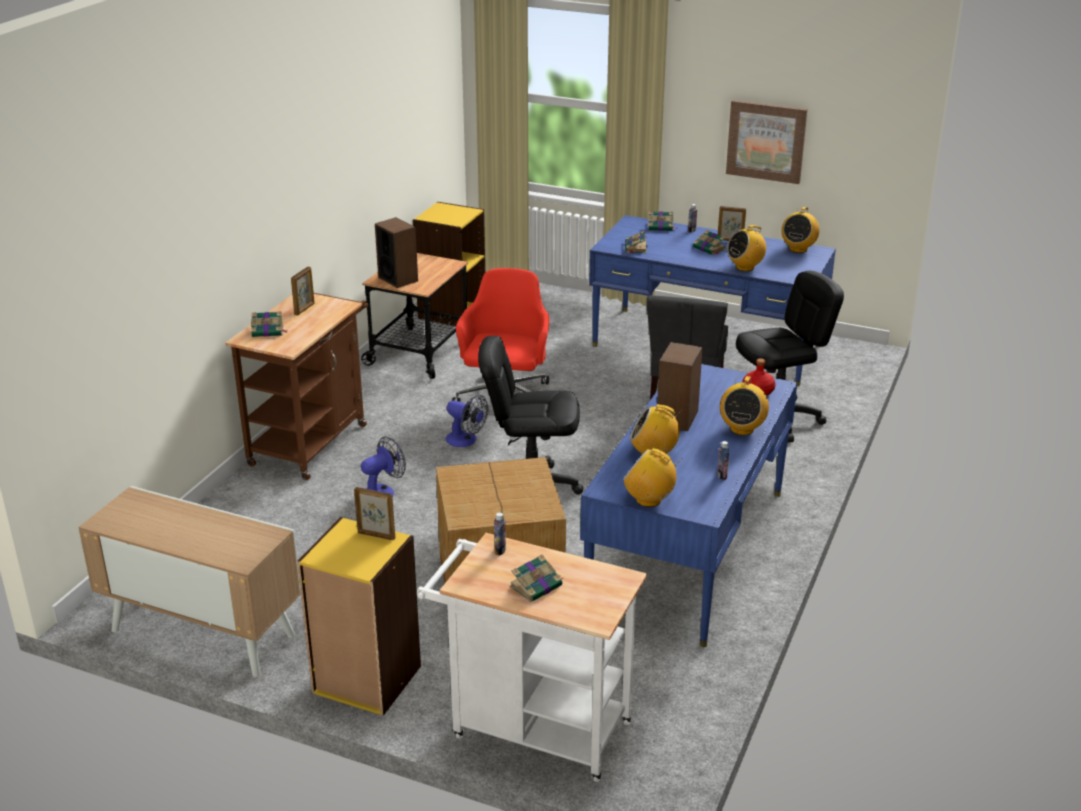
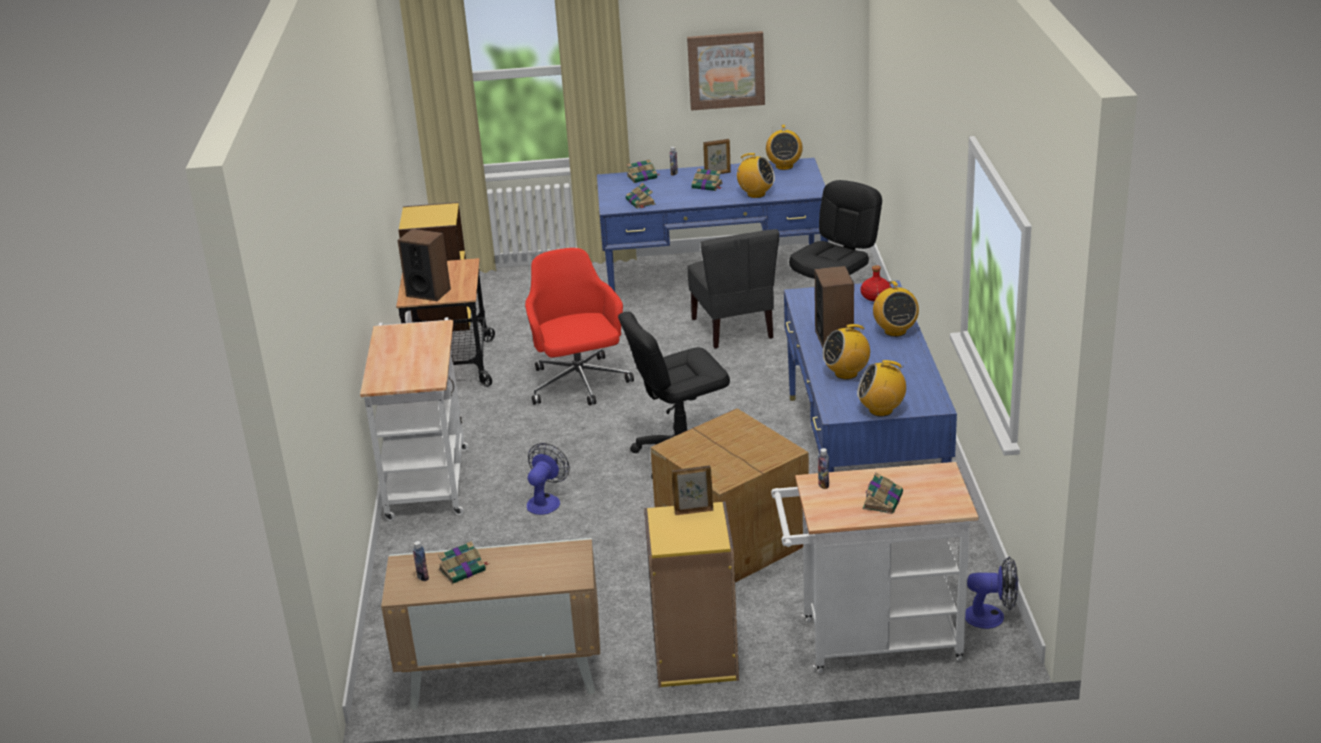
camera: 25 degrees left, 0 degrees up
(268, 331) = (392, 371): book -> book (463, 570)
(305, 309) = (403, 341): picture frame -> none
(312, 441) = (427, 478): brown cart -> white cart
(466, 441) = (578, 431): fan -> fan (992, 616)
(722, 476) = (918, 373): bottle -> bottle (422, 577)
(745, 267) = (755, 194): radio -> radio turned 105 degrees counterclockwise

